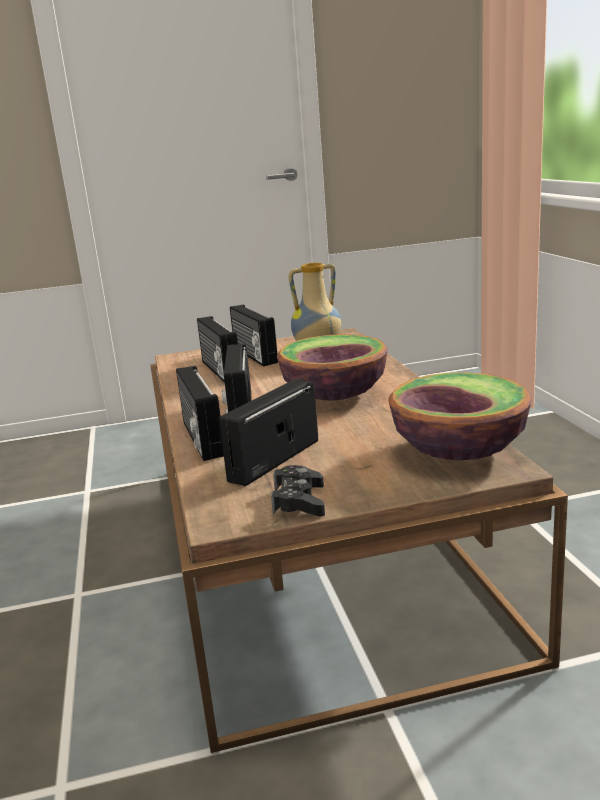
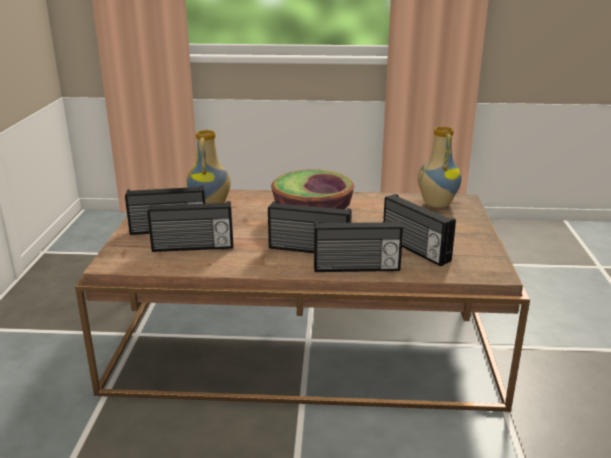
camera: 75 degrees left, 5 degrees up
(299, 501) = (479, 249): black game controller -> none
(458, 451) = (435, 204): bowl -> vase

